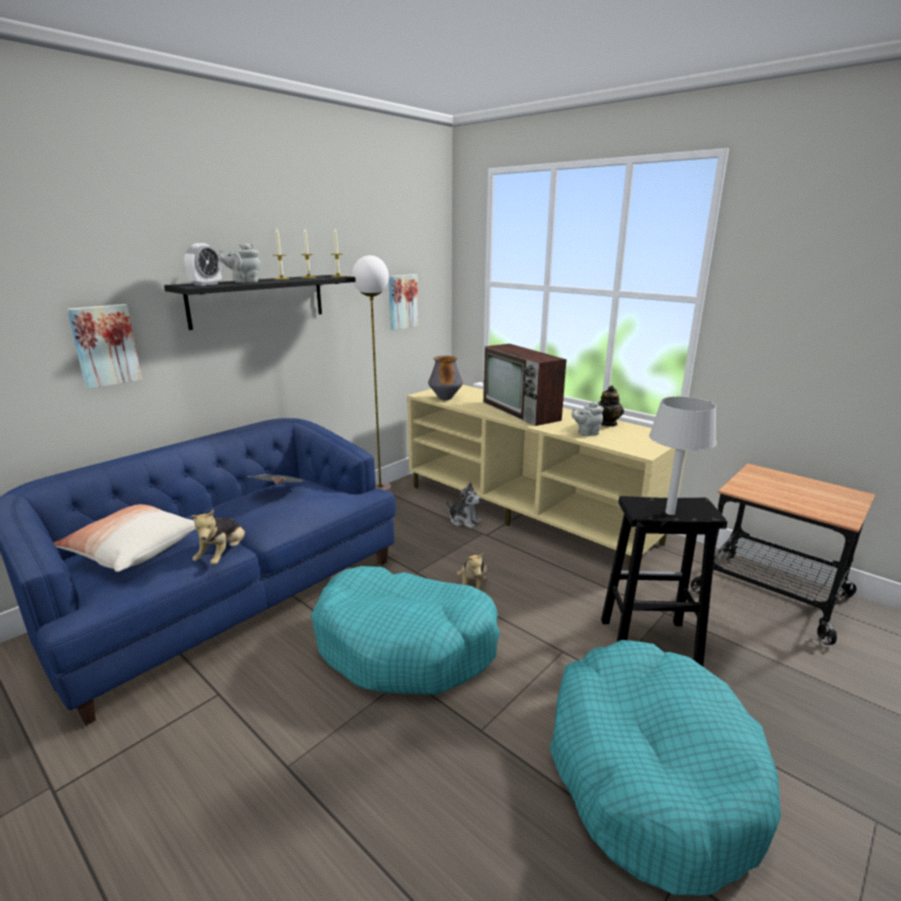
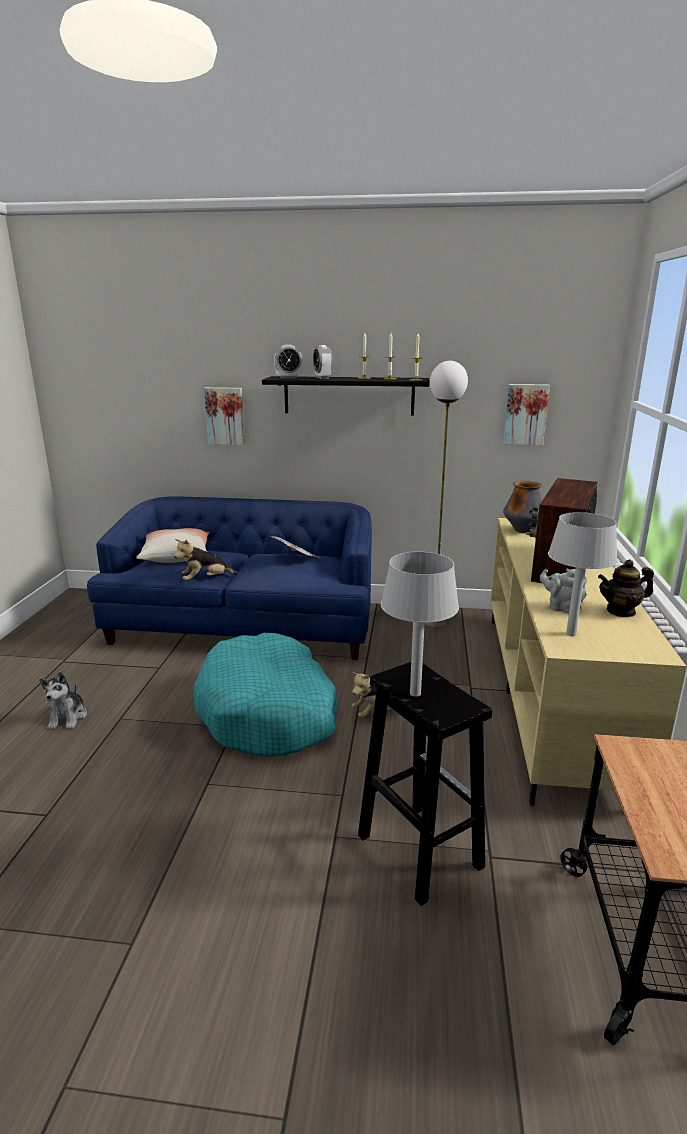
camera: 55 degrees right, 0 degrees up
(244, 282) = (323, 378): grey teapot -> alarm clock
(464, 521) = (476, 668): plush toy -> plush toy (68, 717)
(625, 444) = (570, 634): none -> grey table lamp
(650, 772) = (230, 898): turquoise dog bed -> none

